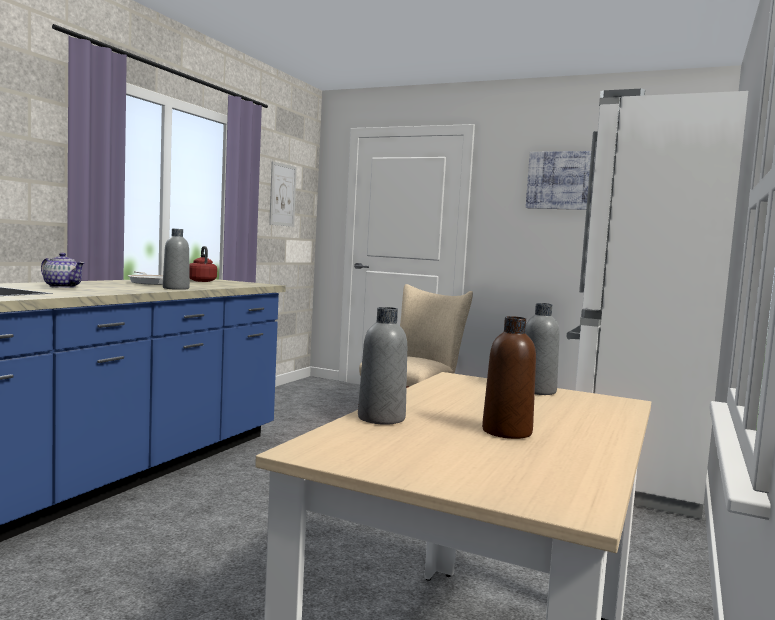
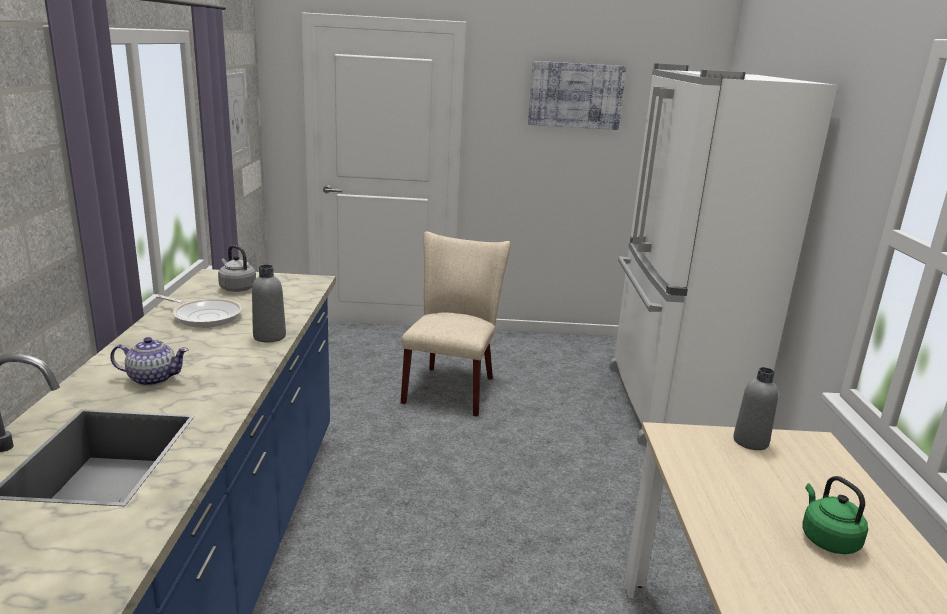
camera: 25 degrees left, 15 degrees up
(201, 281) = (236, 288): red kettle -> grey kettle
(381, 418) = (729, 551): grey bottle -> none
(507, 432) = (827, 539): brown bottle -> green kettle

